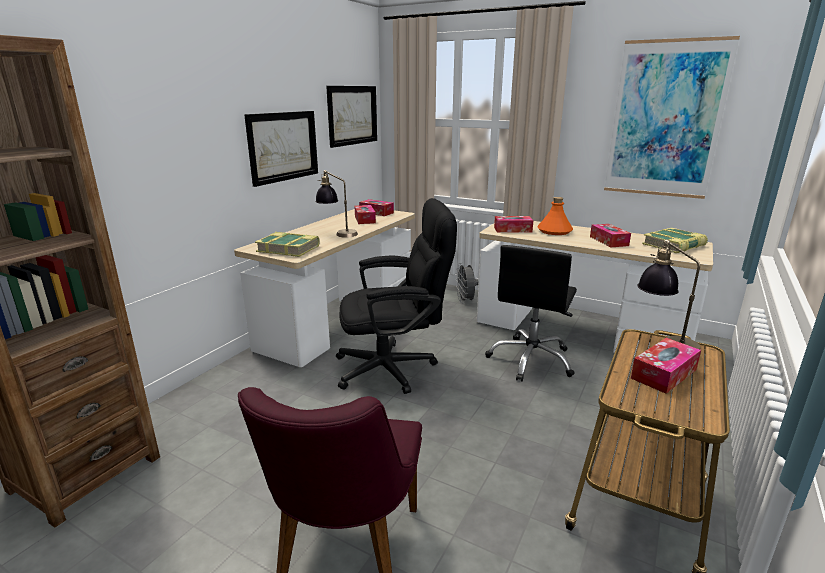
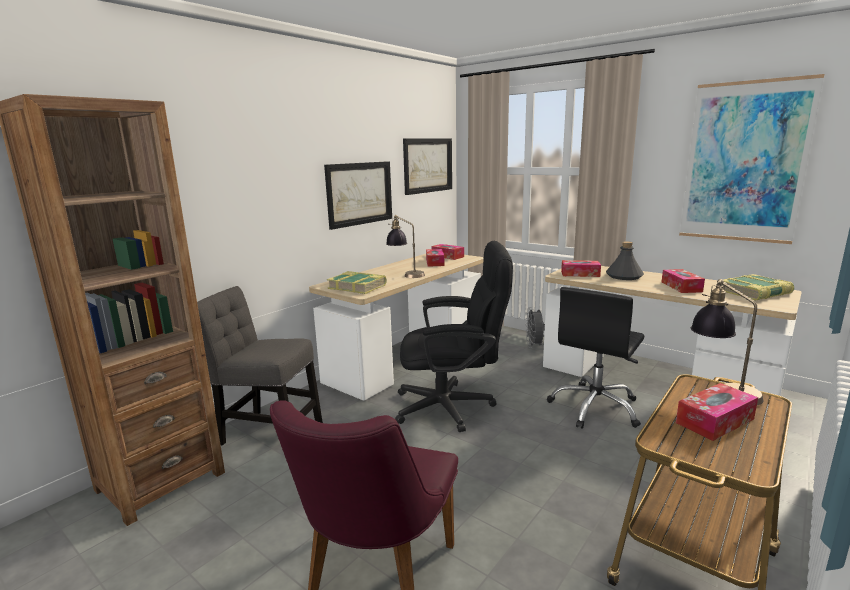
camera: 10 degrees right, 5 degrees down
(201, 409) = (267, 432): none -> grey chair
(554, 231) = (624, 276): orange bottle -> grey bottle

